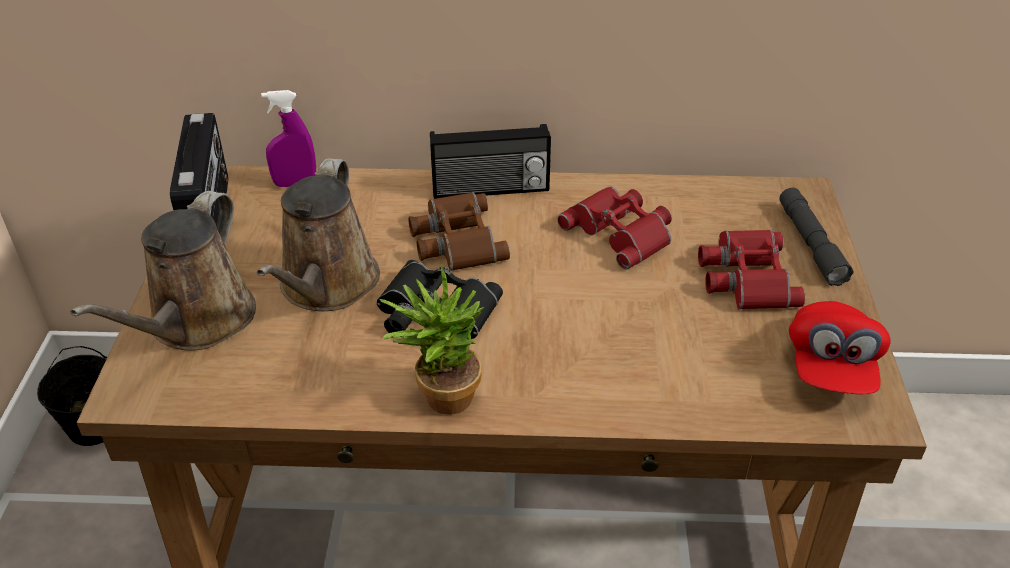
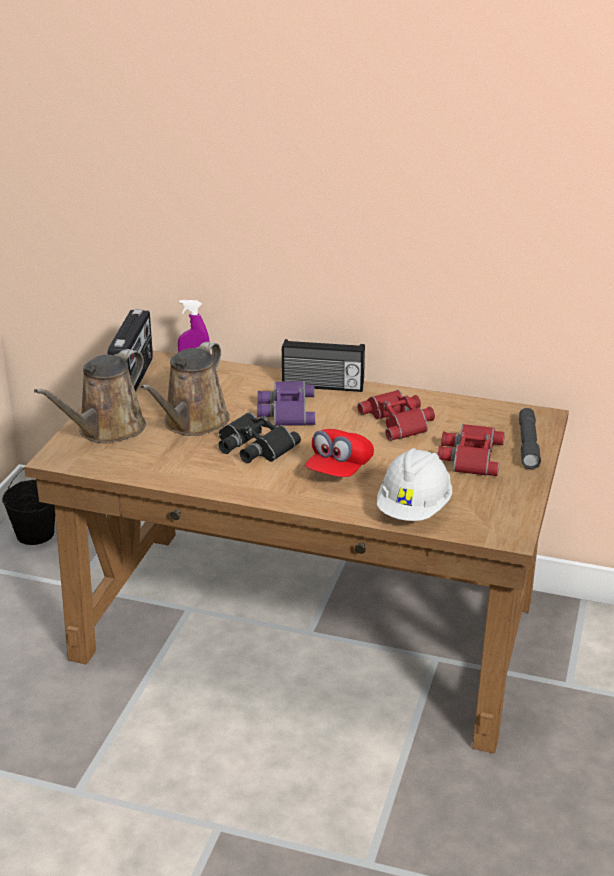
camera: 15 degrees right, 10 degrees down
(440, 395) = (238, 485): potted plant -> none
(455, 240) = (285, 410): brown binoculars -> purple binoculars
(717, 390) = (414, 509): none -> white hard hat
(830, 367) = (496, 509): red cap -> red cap (339, 470)

